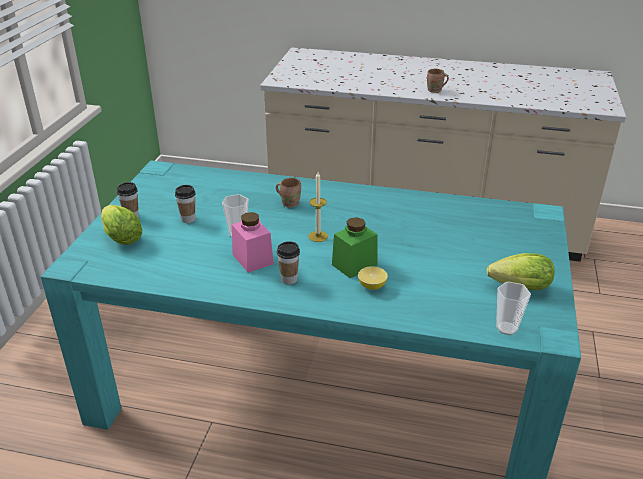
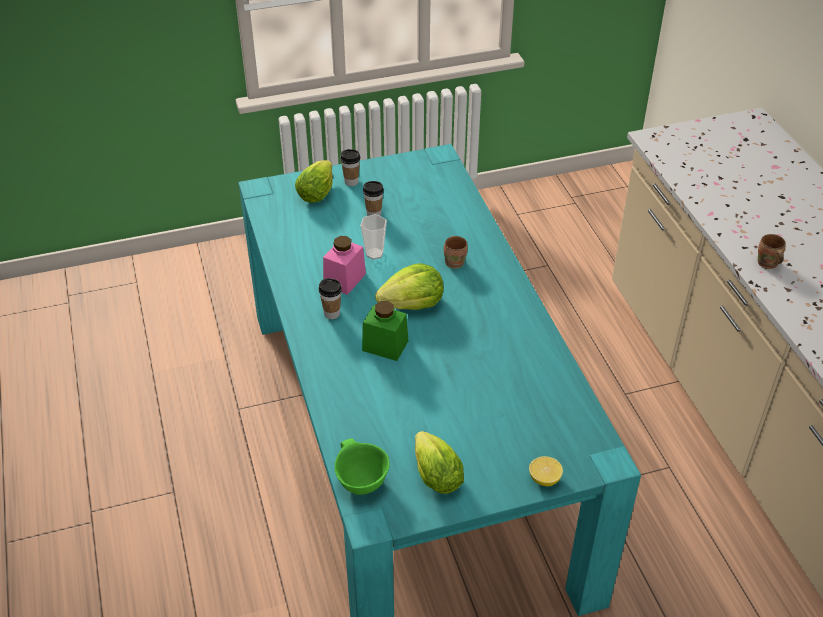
camera: 60 degrees right, 10 degrees up
(318, 236) = (413, 304): candle -> lettuce
(372, 286) = (360, 369): lemon -> lemon (544, 479)
(506, 328) = (361, 483): cup -> green bowl

